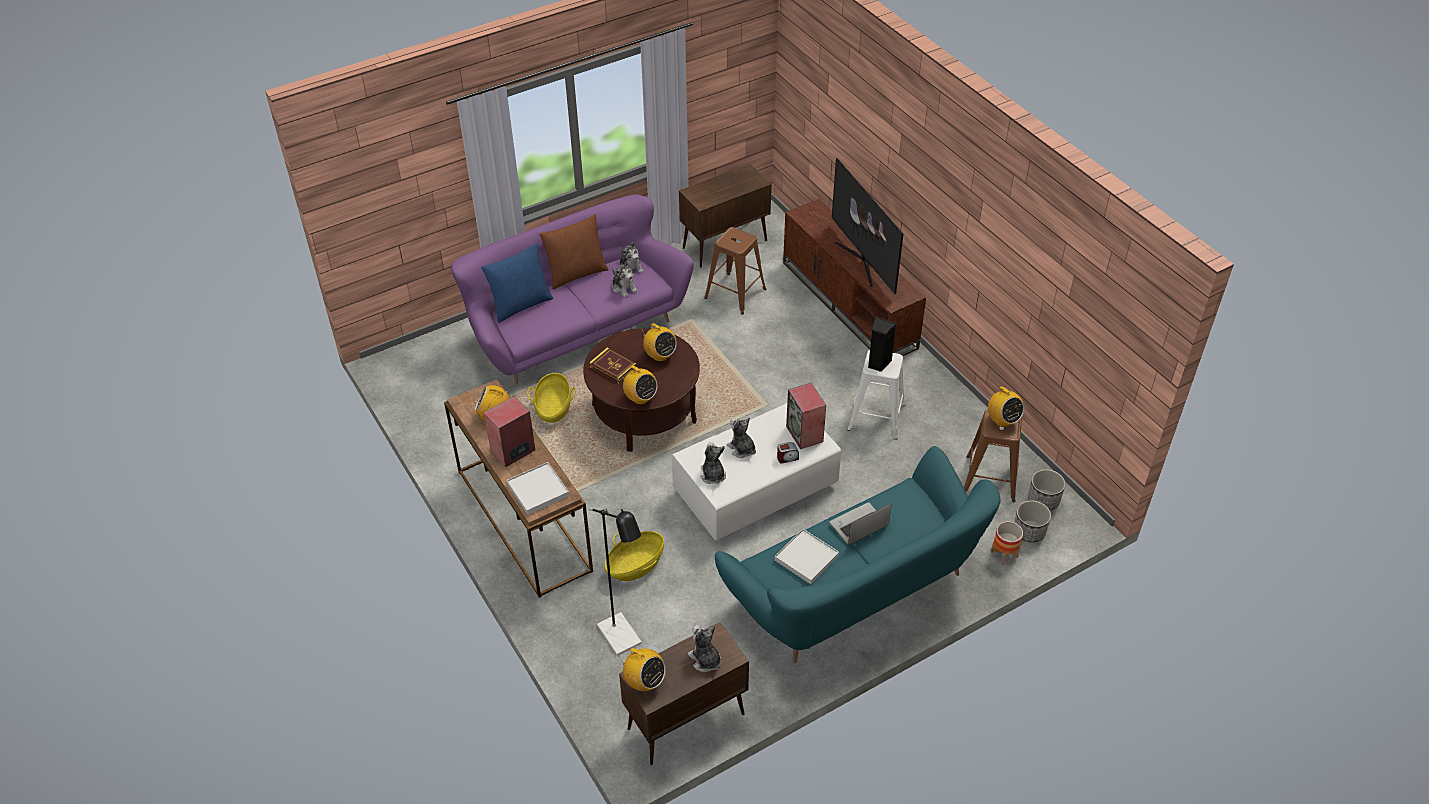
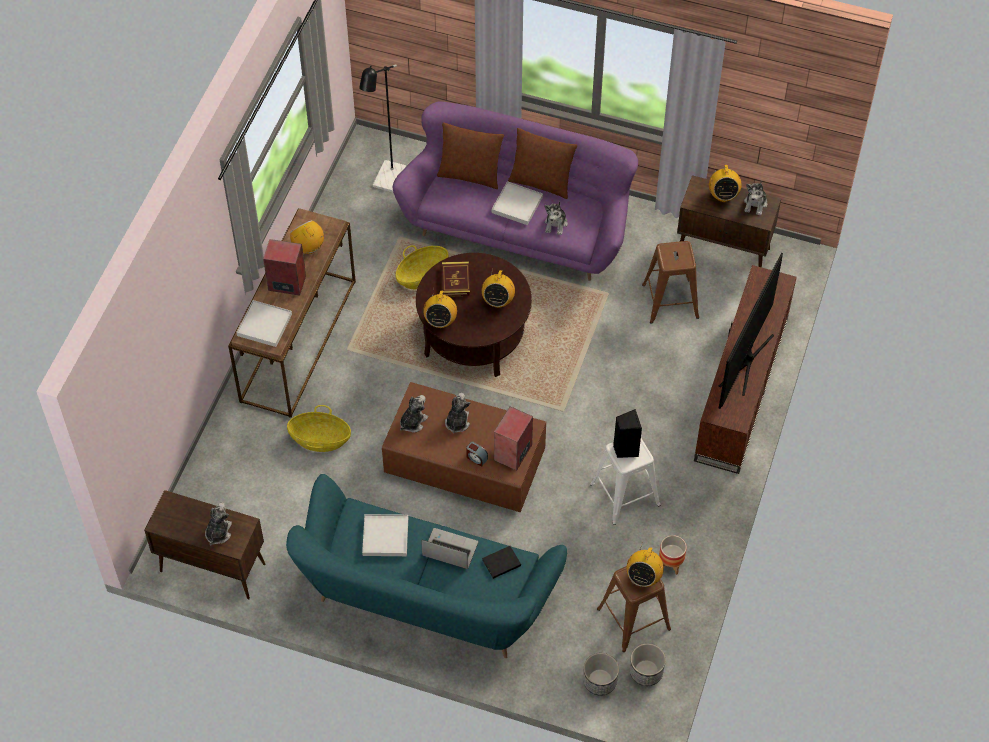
camera: 50 degrees right, 10 degrees up
(520, 305) = (470, 174): blue pillow -> brown pillow
(581, 297) = (517, 205): none -> white tray
(623, 641) = (247, 481): black floor lamp -> black floor lamp (387, 182)
(631, 268) = (583, 212): plush toy -> plush toy (755, 204)
(644, 682) = (169, 510): radio -> radio (723, 195)
(755, 490) = (464, 464): white coffee table -> brown coffee table
(900, 502) = (500, 563): none -> black book
(1004, 554) = (558, 677): planter -> planter (670, 563)

